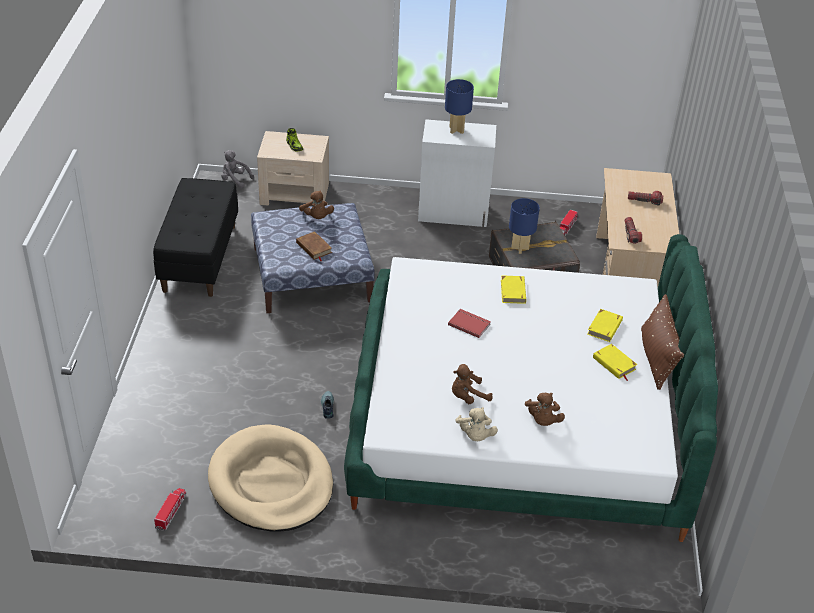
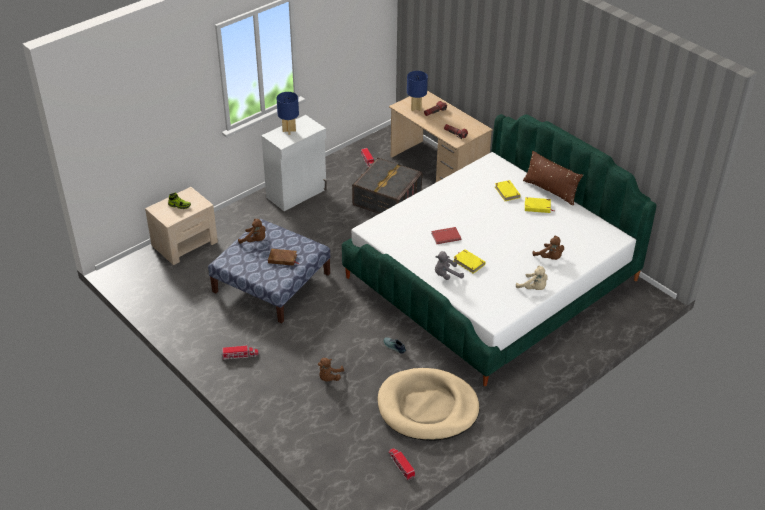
camera: 45 degrees left, 0 degrees up
(195, 314) = (240, 355): none -> toy truck
(199, 258) = (187, 322): black bench -> none
(235, 180) = (132, 260): grey plush toy -> grey plush toy (446, 275)
(467, 397) = (501, 272): brown plush toy -> brown plush toy (329, 377)
(513, 291) = (439, 204): yellow book -> yellow book (469, 262)
(519, 248) = (382, 184): blue table lamp -> blue table lamp (416, 108)

